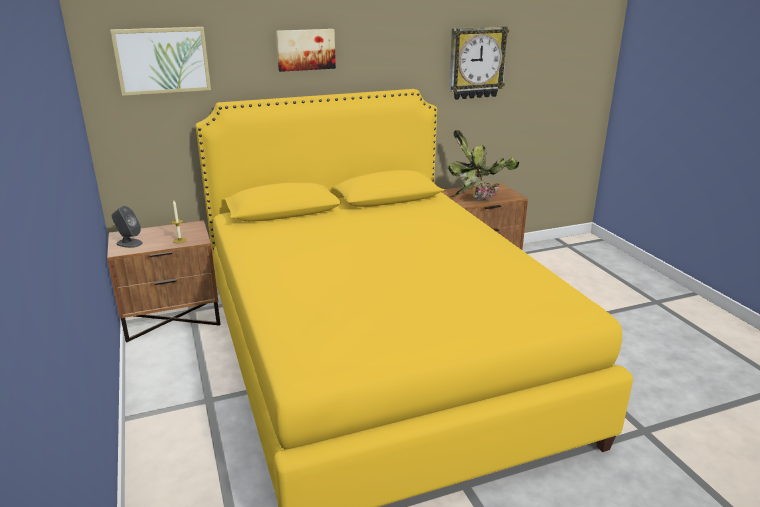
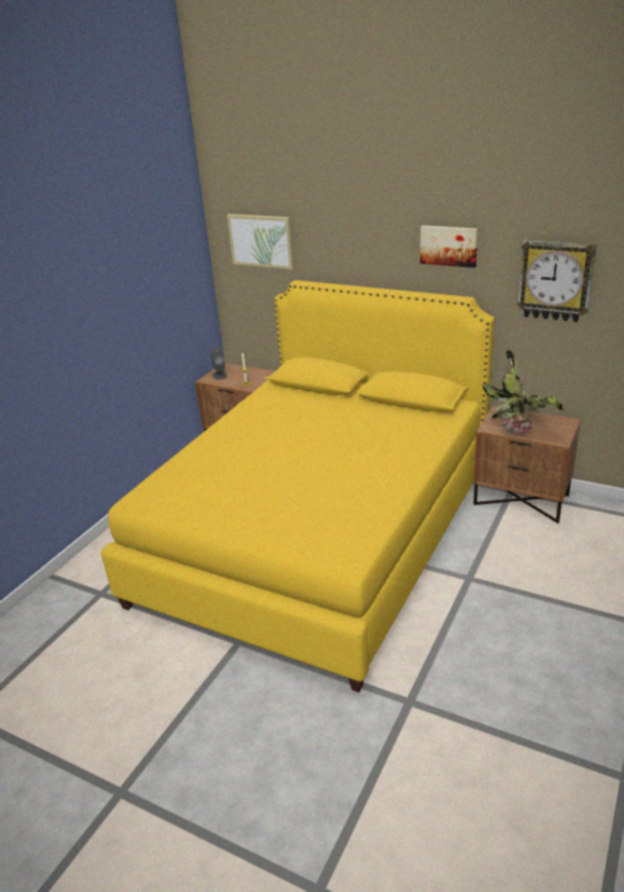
camera: 50 degrees right, 5 degrees up
(305, 49) = (370, 245): picture -> picture (449, 245)

